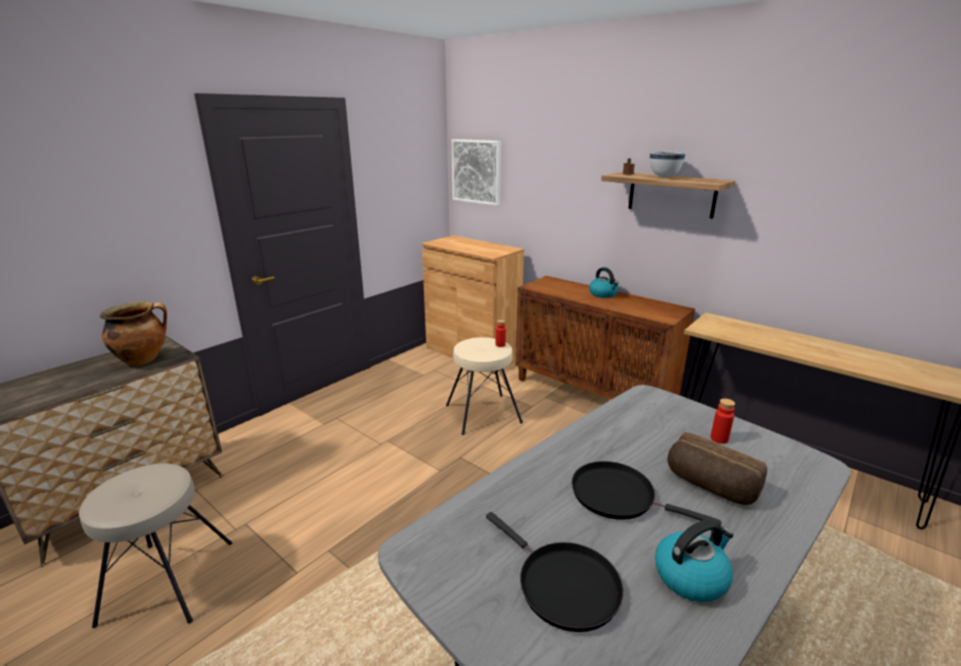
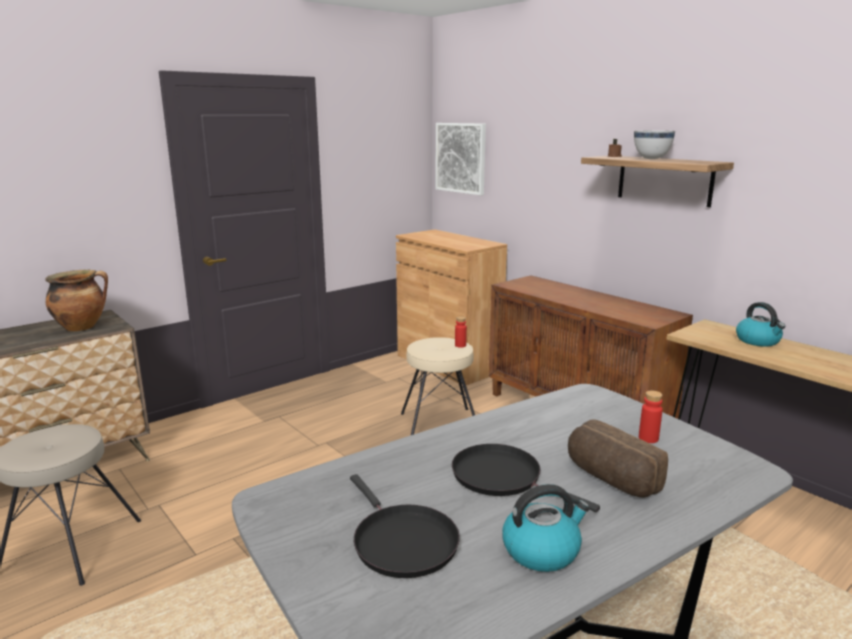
camera: 10 degrees right, 5 degrees down
(603, 294) = (588, 295): kettle -> kettle (758, 341)

